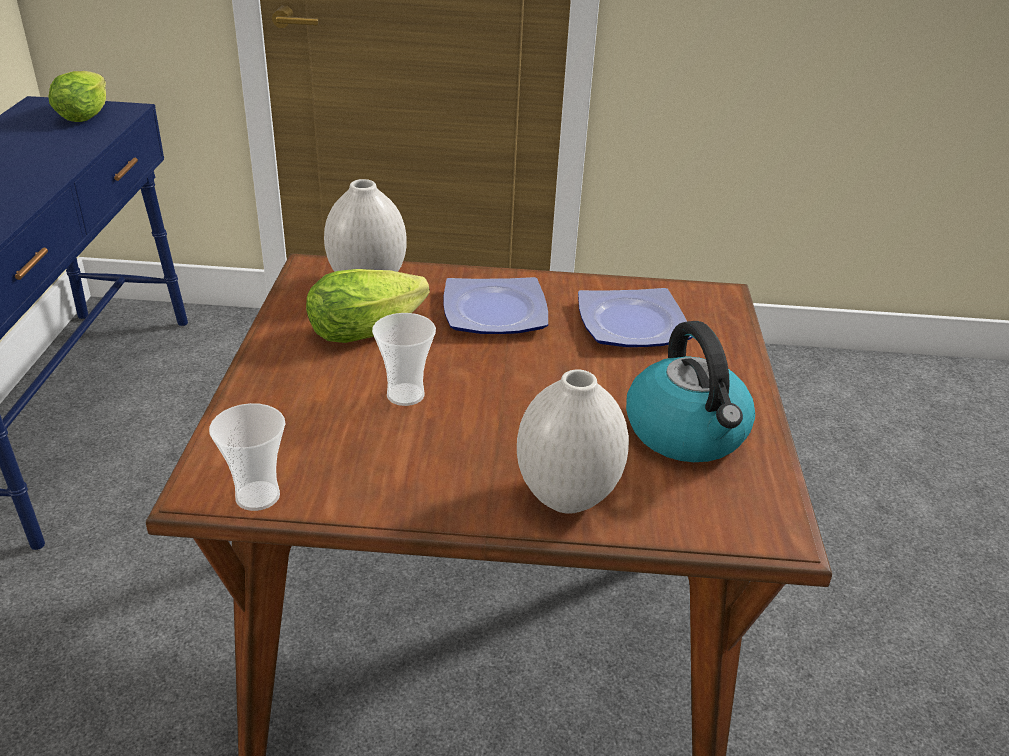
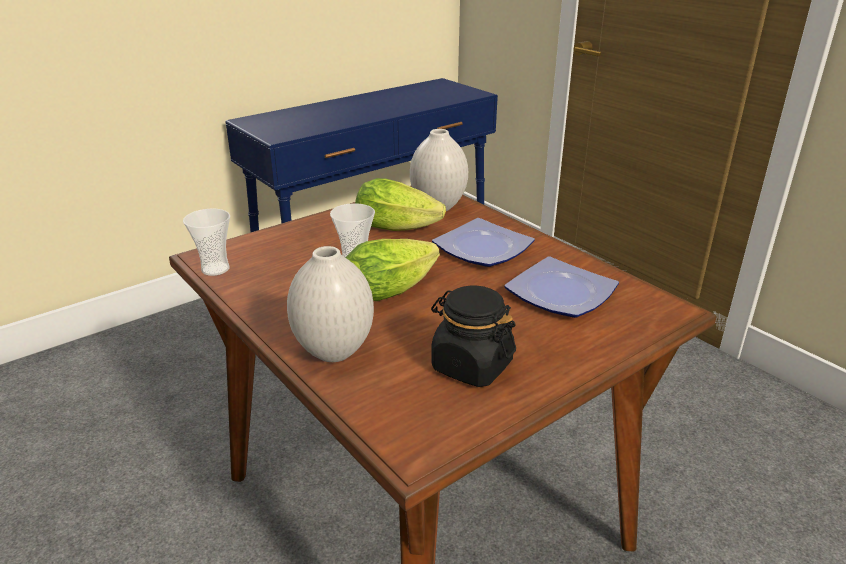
camera: 50 degrees right, 5 degrees down
(87, 113) = (455, 91): lettuce -> lettuce (395, 287)
(687, 433) = (471, 366): kettle -> black jar

